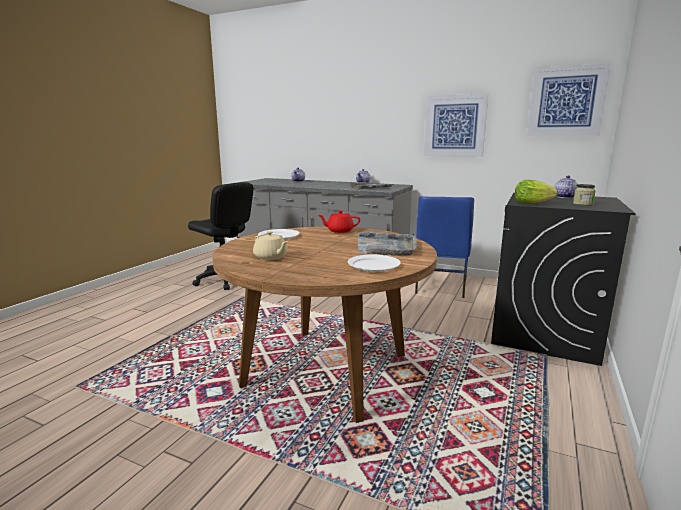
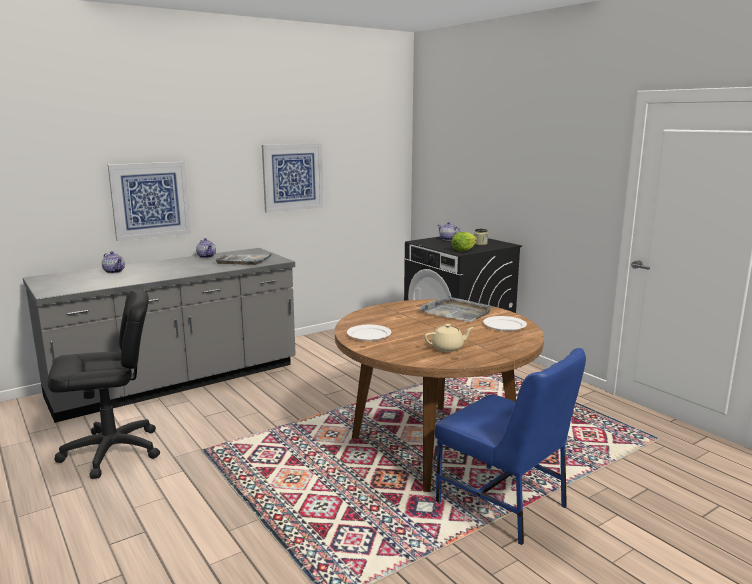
camera: 60 degrees left, 0 degrees up
(339, 231) = (378, 313): red teapot -> none
(440, 286) = (330, 350): blue chair -> blue chair (503, 504)
(566, 101) = (379, 151): picture -> picture (150, 200)

